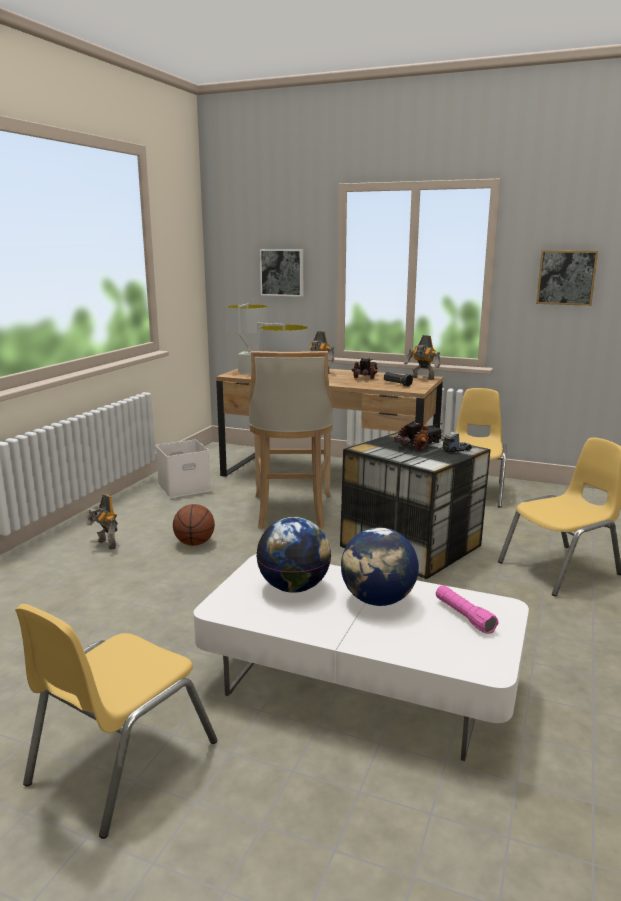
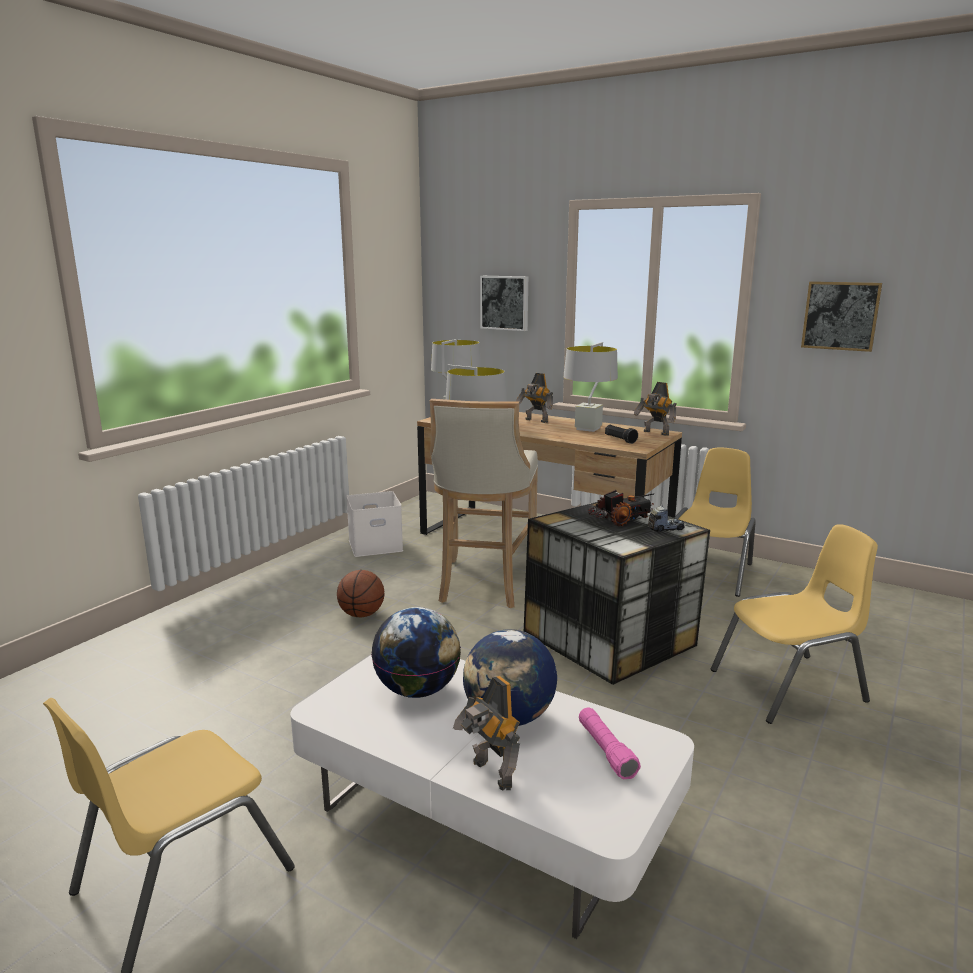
camera: 10 degrees right, 0 degrees up
(105, 545) = (266, 608): toy robot -> toy robot (490, 775)
(366, 377) = (588, 428): toy truck -> grey table lamp

